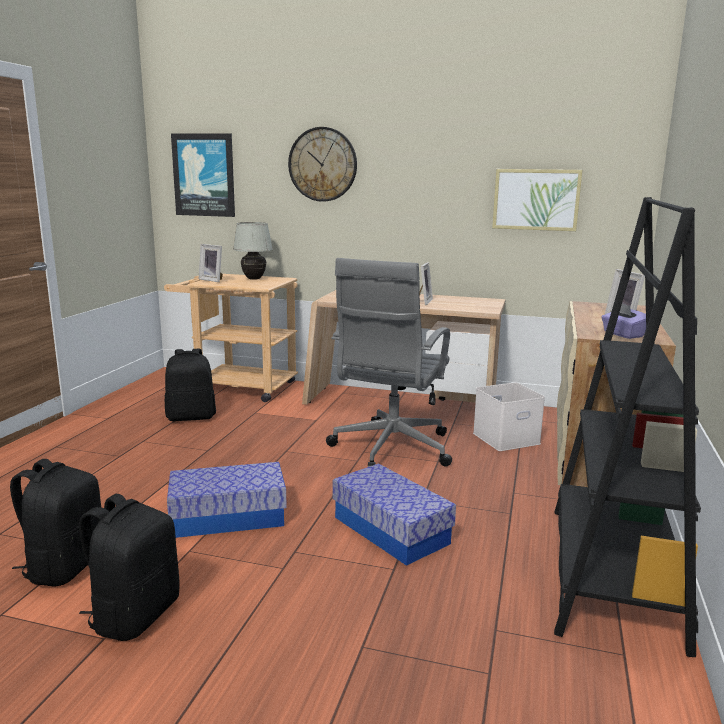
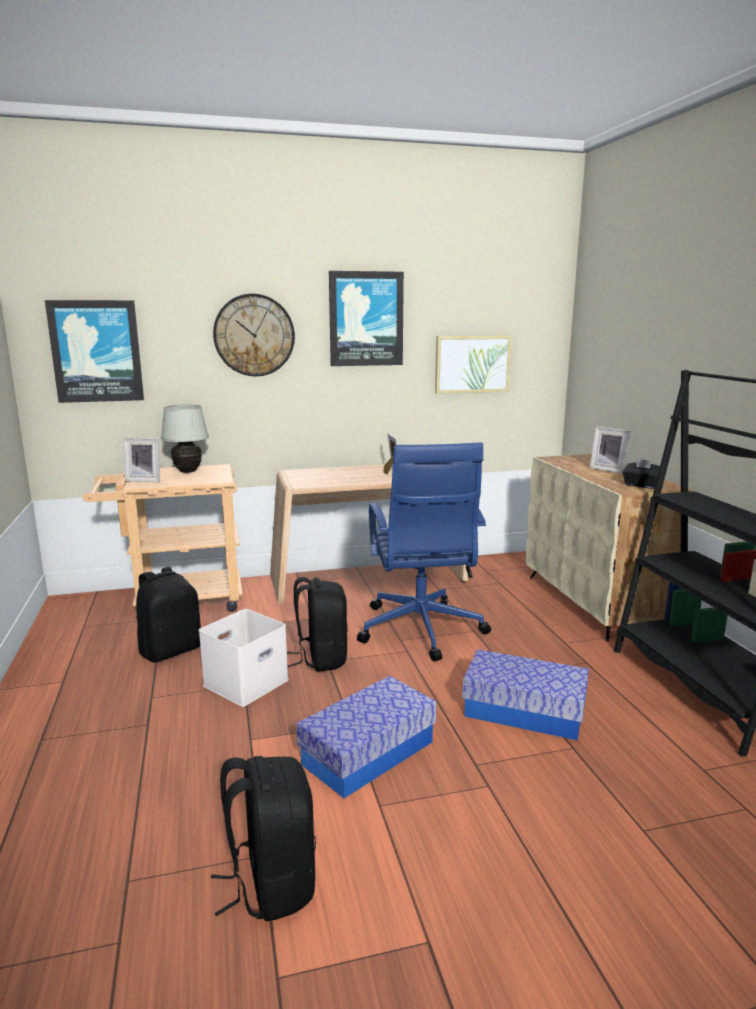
camera: 30 degrees left, 0 degrees up
(134, 615) = (423, 900): black backpack -> black backpack (321, 658)
(390, 449) = (421, 631): grey office chair -> blue office chair
(424, 150) = (366, 319): none -> picture
(506, 438) = (496, 592): white storage box -> white storage box (246, 681)
(623, 334) = (641, 485): purple tissue box -> black tissue box

